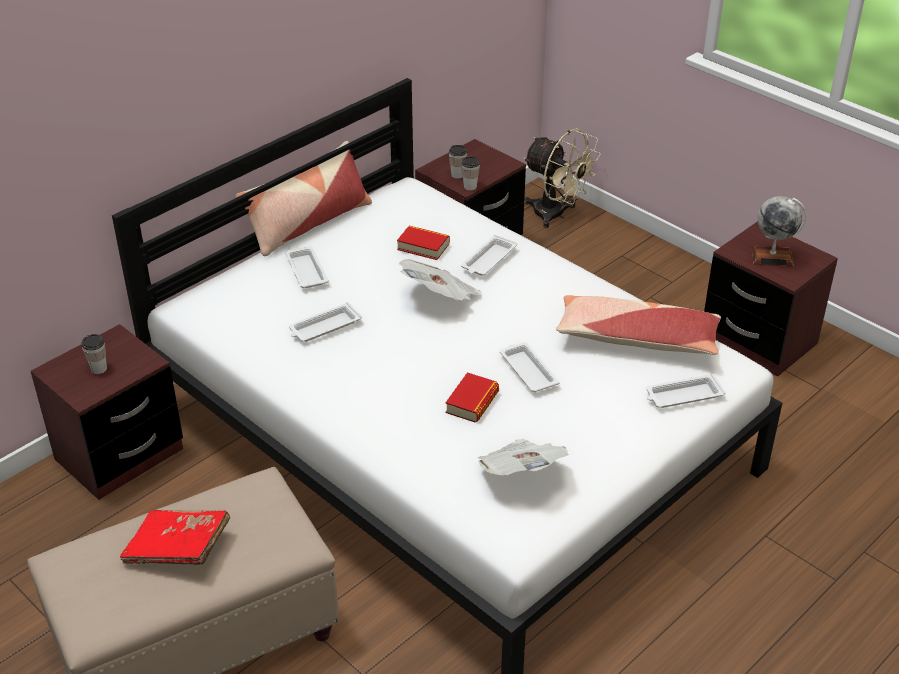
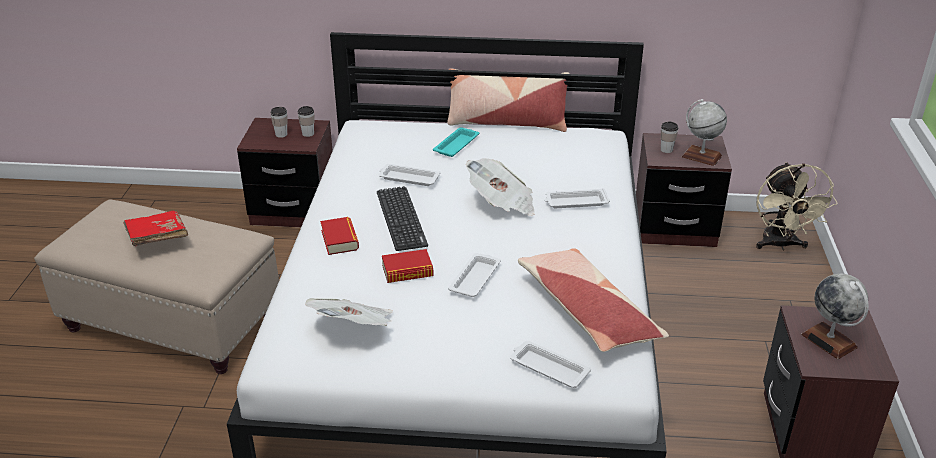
camera: 50 degrees right, 5 degrees down
(306, 270) = (457, 145): white tray -> turquoise tray
(387, 365) = (401, 219): none -> keyboard
(423, 247) = (547, 170): book -> book (340, 240)
(470, 187) = (662, 161): cup -> cup (308, 134)
(490, 166) = (701, 156): none -> globe

